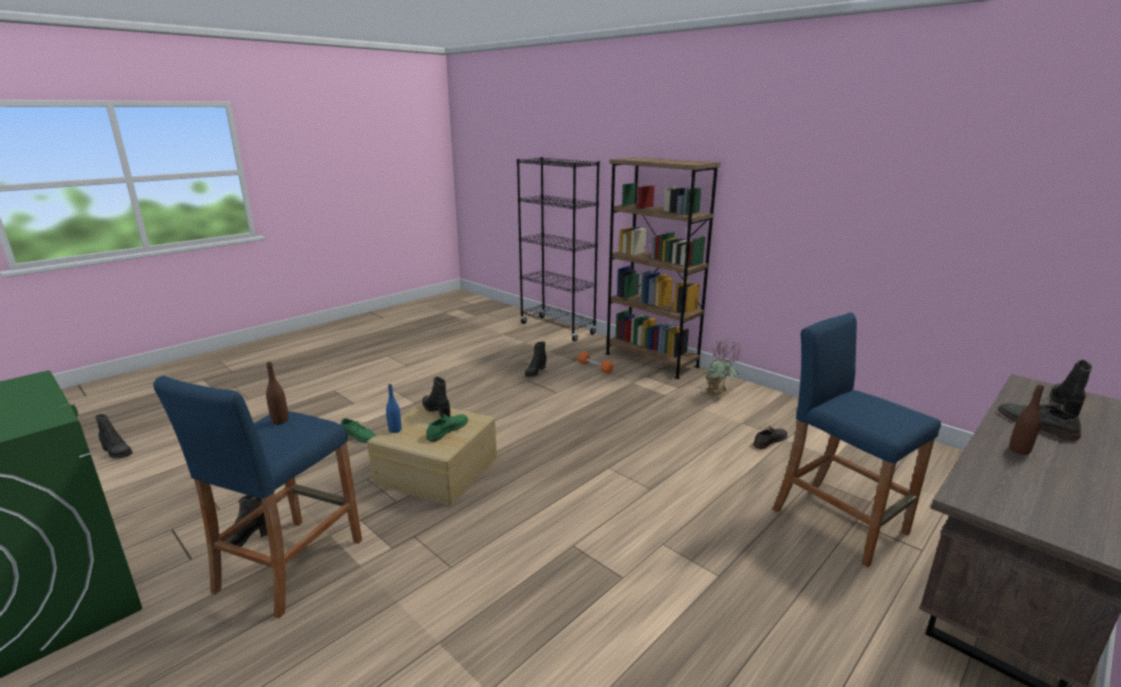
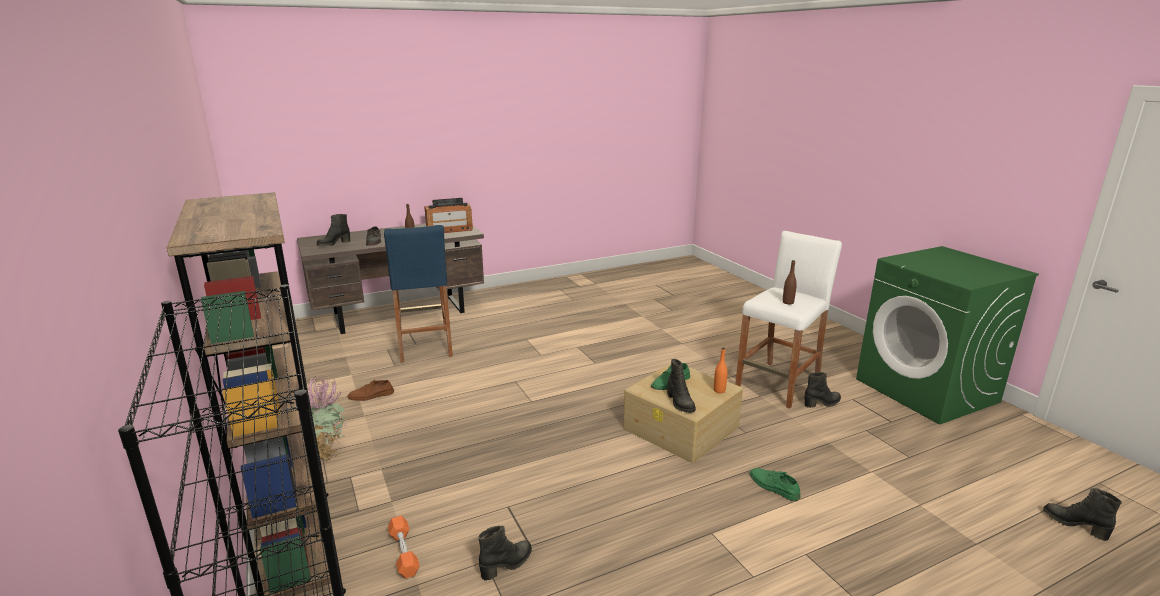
camera: 160 degrees left, 0 degrees up
(290, 564) = (778, 384): blue stool -> white stool
(395, 430) = (719, 390): blue bottle -> orange bottle
(769, 440) = (371, 395): grey shoe -> brown shoe
(1034, 500) = (449, 229): none -> radio

